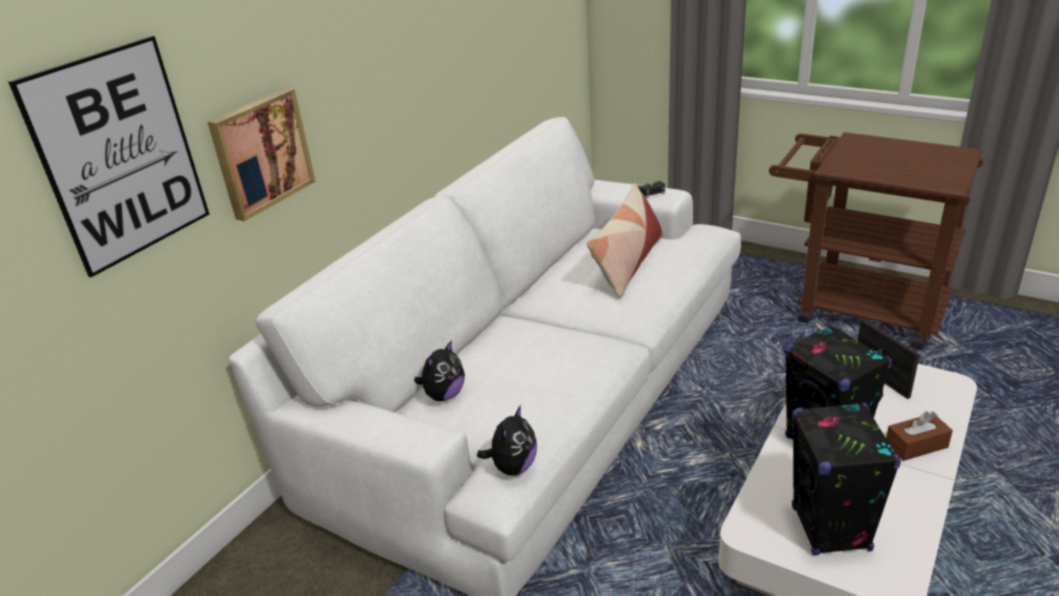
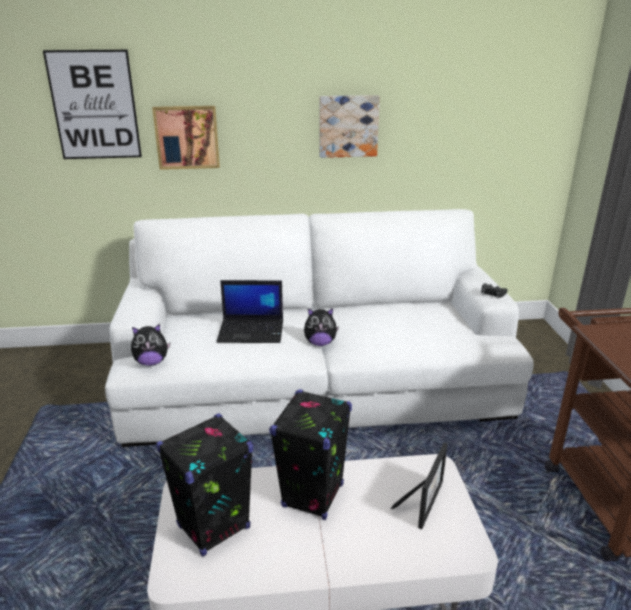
camera: 50 degrees right, 5 degrees down
(424, 60) = (348, 126): none -> picture
(444, 395) = (201, 319): plush toy -> plush toy (320, 343)
(532, 362) = (252, 331): none -> laptop
(627, 264) = (404, 324): pillow -> none
(916, 445) = (356, 550): brown tissue box -> none

